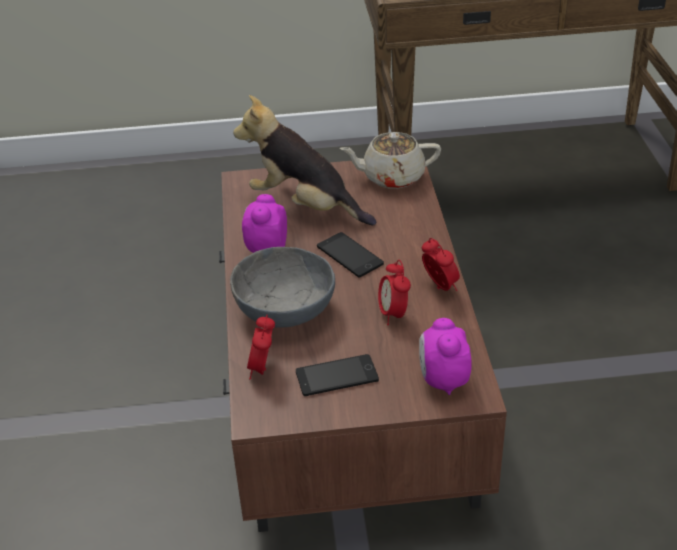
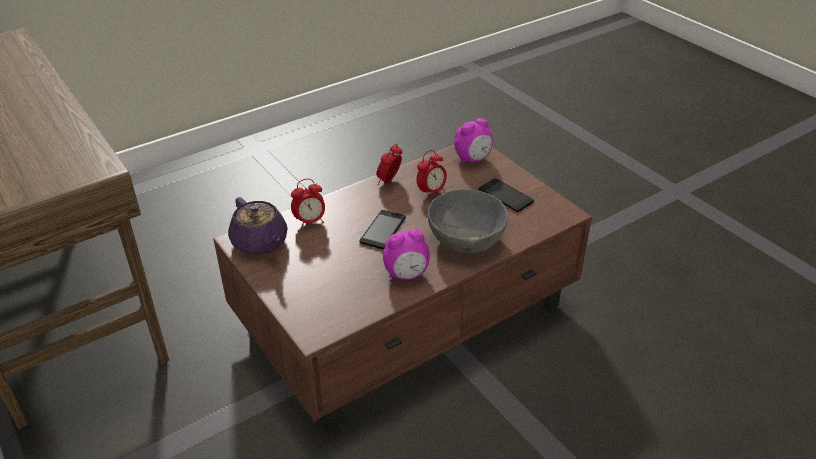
camera: 120 degrees left, 0 degrees up
(263, 369) = (528, 226): alarm clock -> alarm clock (310, 221)
(305, 206) = (332, 276): plush toy -> none
(392, 177) = (260, 243): beige teapot -> purple teapot

